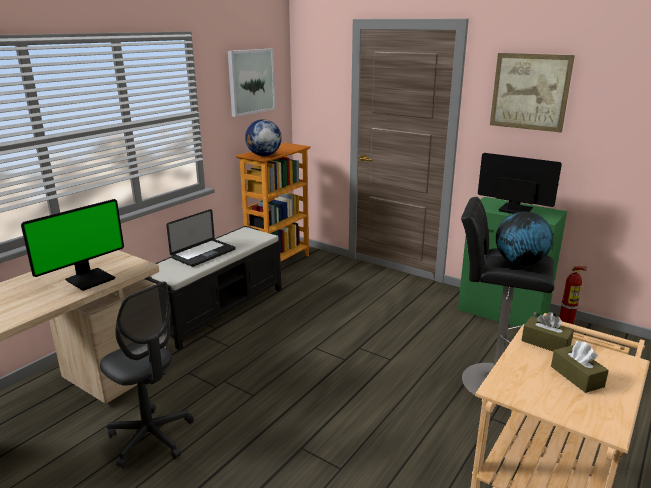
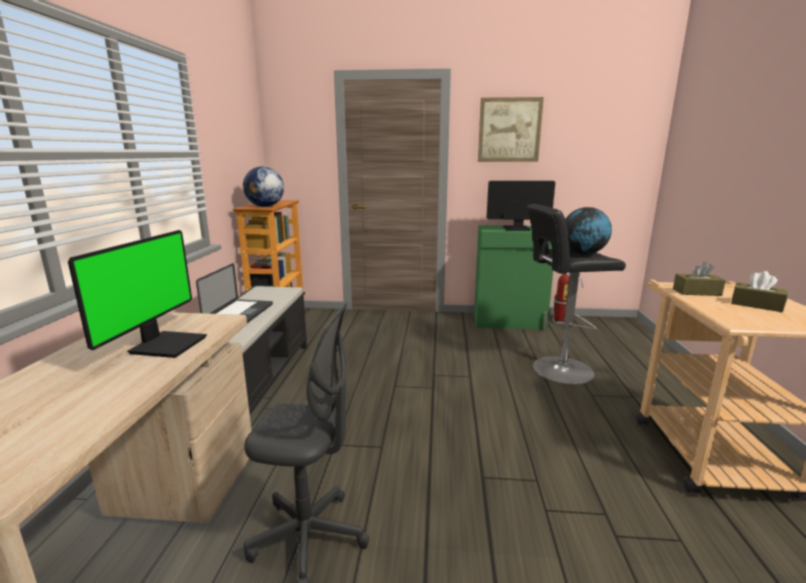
camera: 30 degrees left, 5 degrees down
(251, 81) = (236, 129): picture -> none

